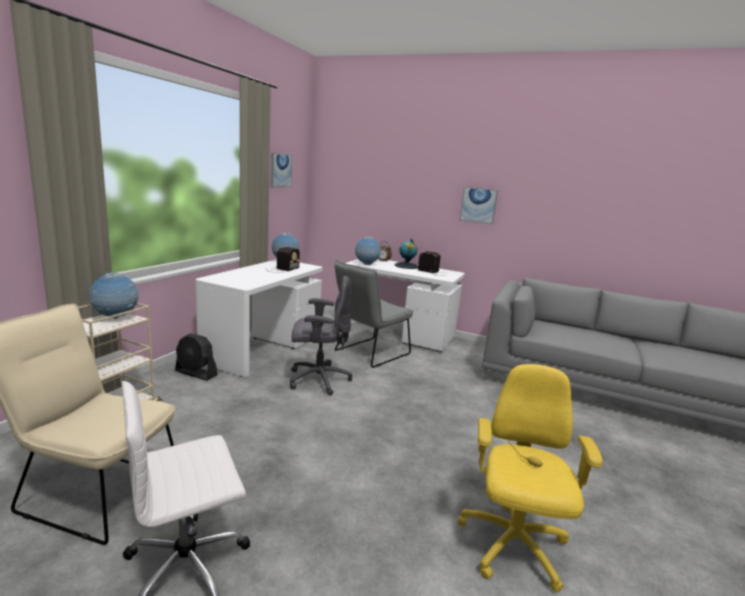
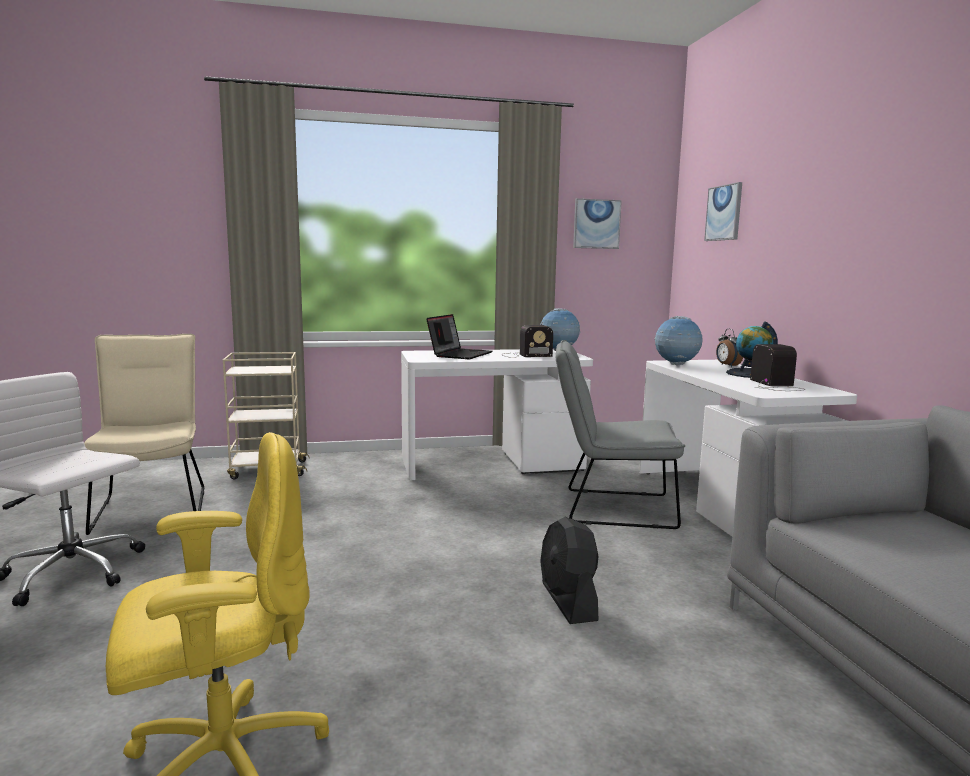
camera: 55 degrees right, 5 degrees down
(116, 318) = (275, 368): globe -> none
(196, 373) = (383, 464): black fan -> black fan (568, 601)
(246, 276) = (460, 354): none -> laptop
(318, 379) = (473, 508): grey office chair -> none
(478, 205) = (891, 242): picture -> picture (724, 213)

